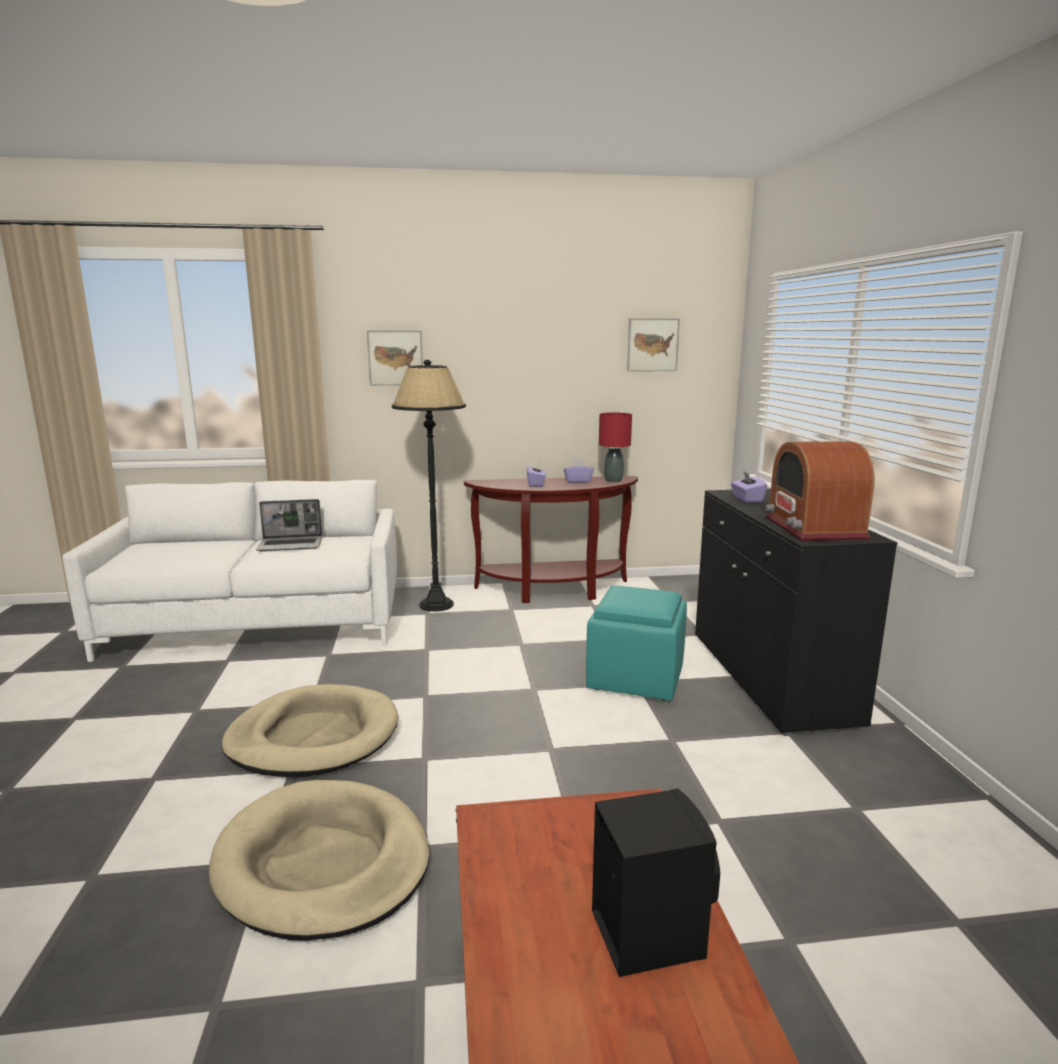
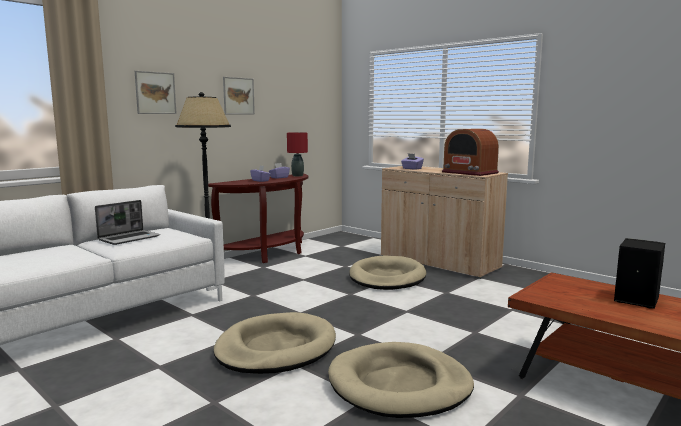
camera: 40 degrees left, 5 degrees down
(634, 678) = (387, 277): turquoise ottoman -> beige dog bed
(653, 345) = (303, 90): picture -> picture (238, 96)
(770, 677) = (438, 262): black cabinet -> beige cabinet

